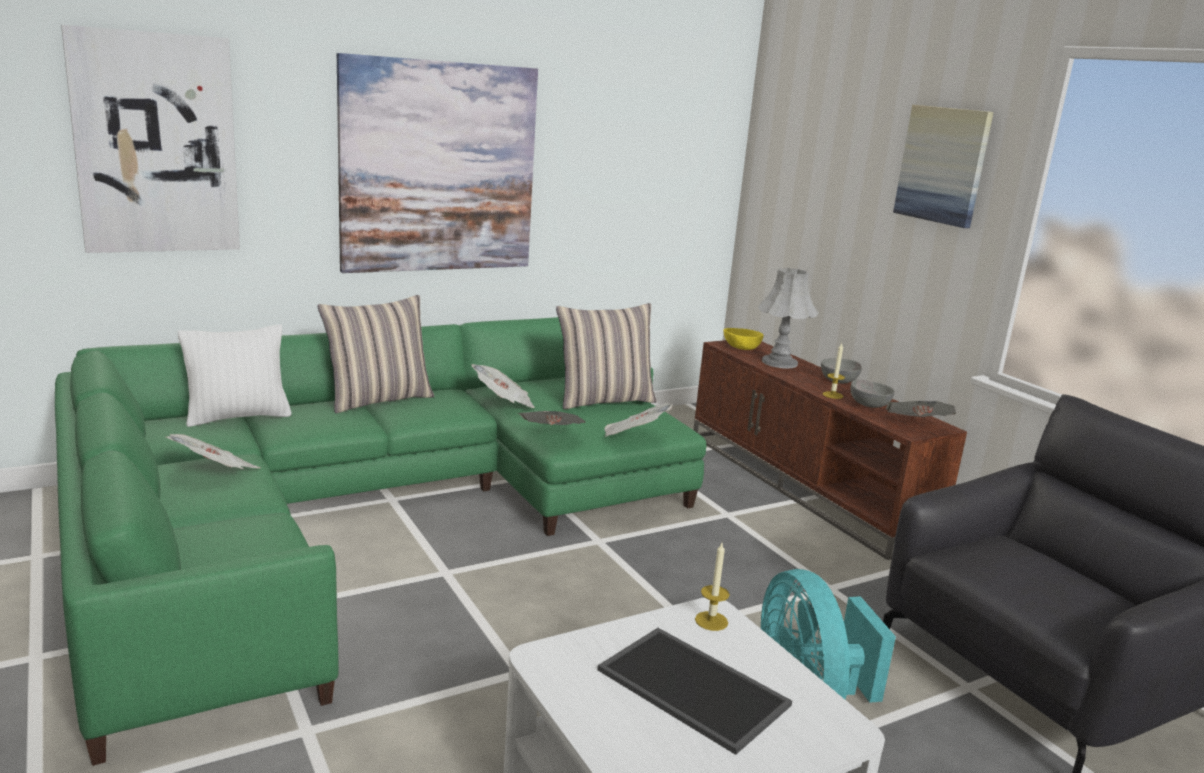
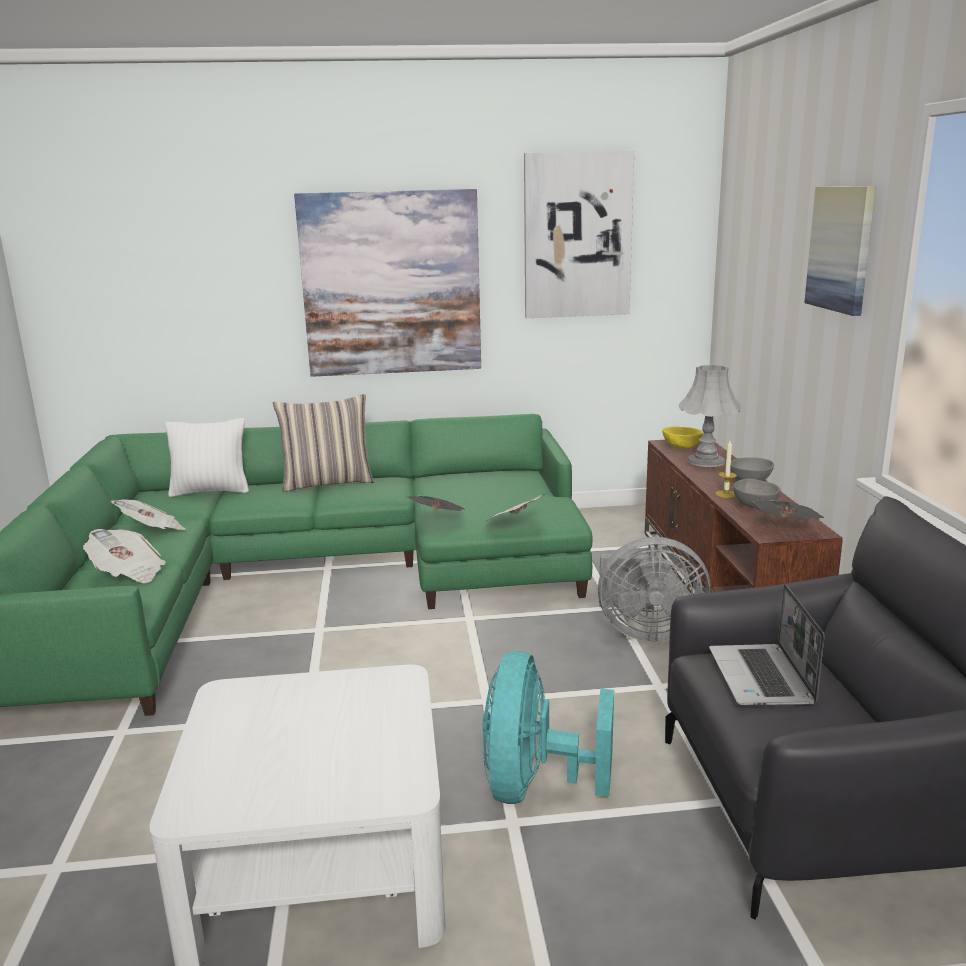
camera: 25 degrees right, 0 degrees up
(156, 144) = (160, 278): picture -> picture (577, 236)
(503, 402) = (426, 489): newspaper -> newspaper (128, 573)
(604, 400) = (520, 491): pillow -> none
(696, 687) = (317, 734): tray -> none
(711, 621) = (392, 684): candle -> none
(775, 536) = (646, 632): none -> grey fan
(1013, 567) = (762, 678): none -> laptop

